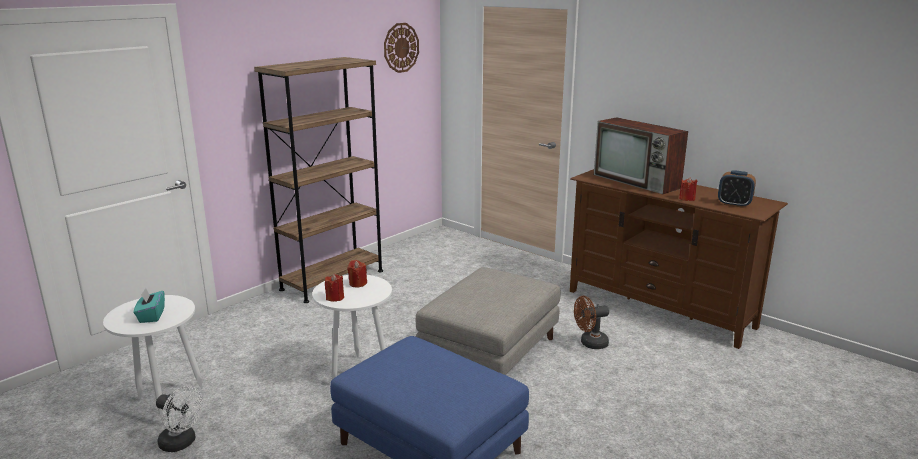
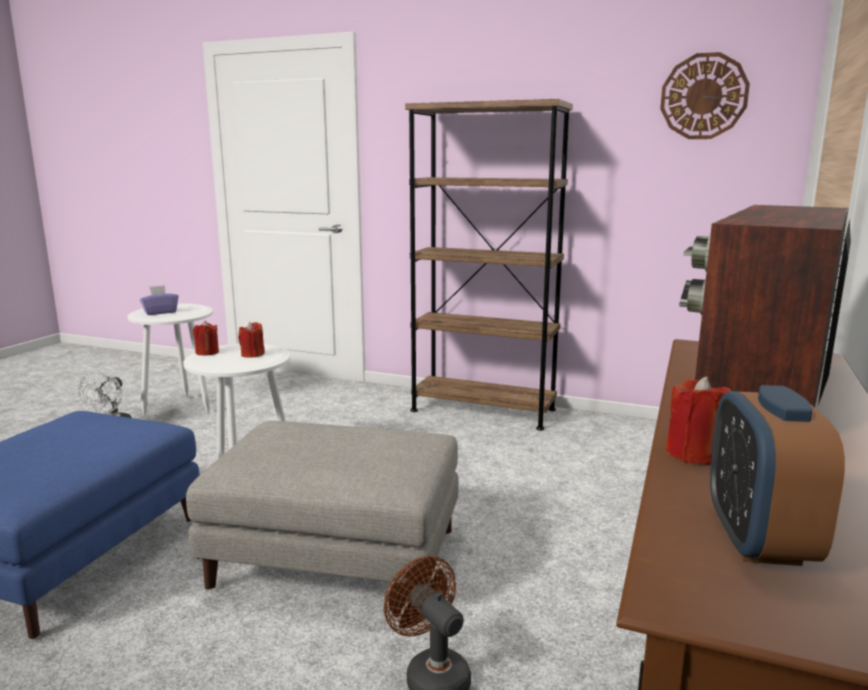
camera: 70 degrees right, 5 degrees down
(151, 316) = (160, 312): turquoise tissue box -> purple tissue box

